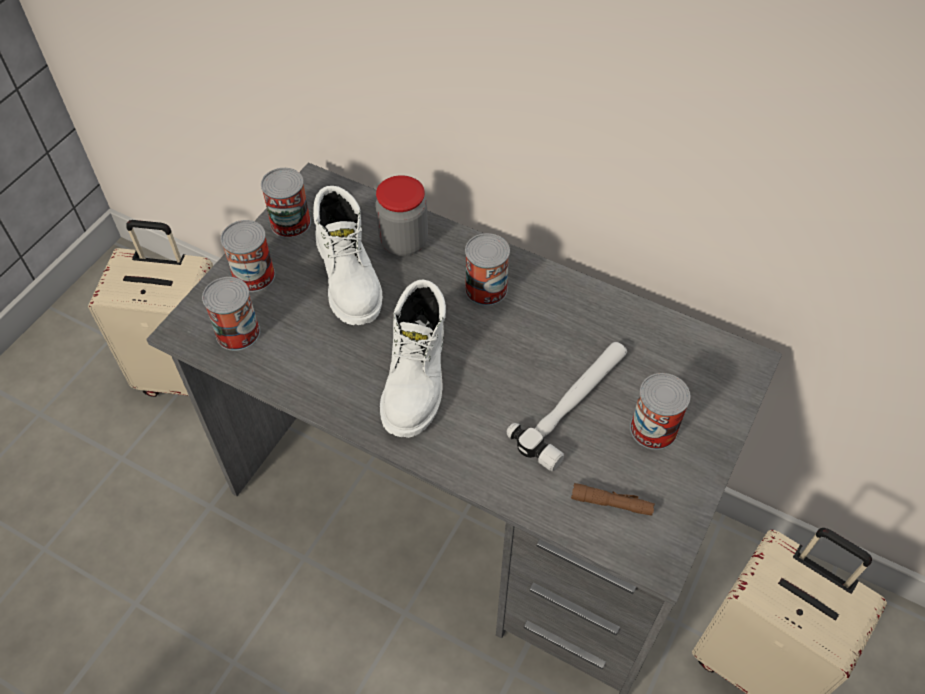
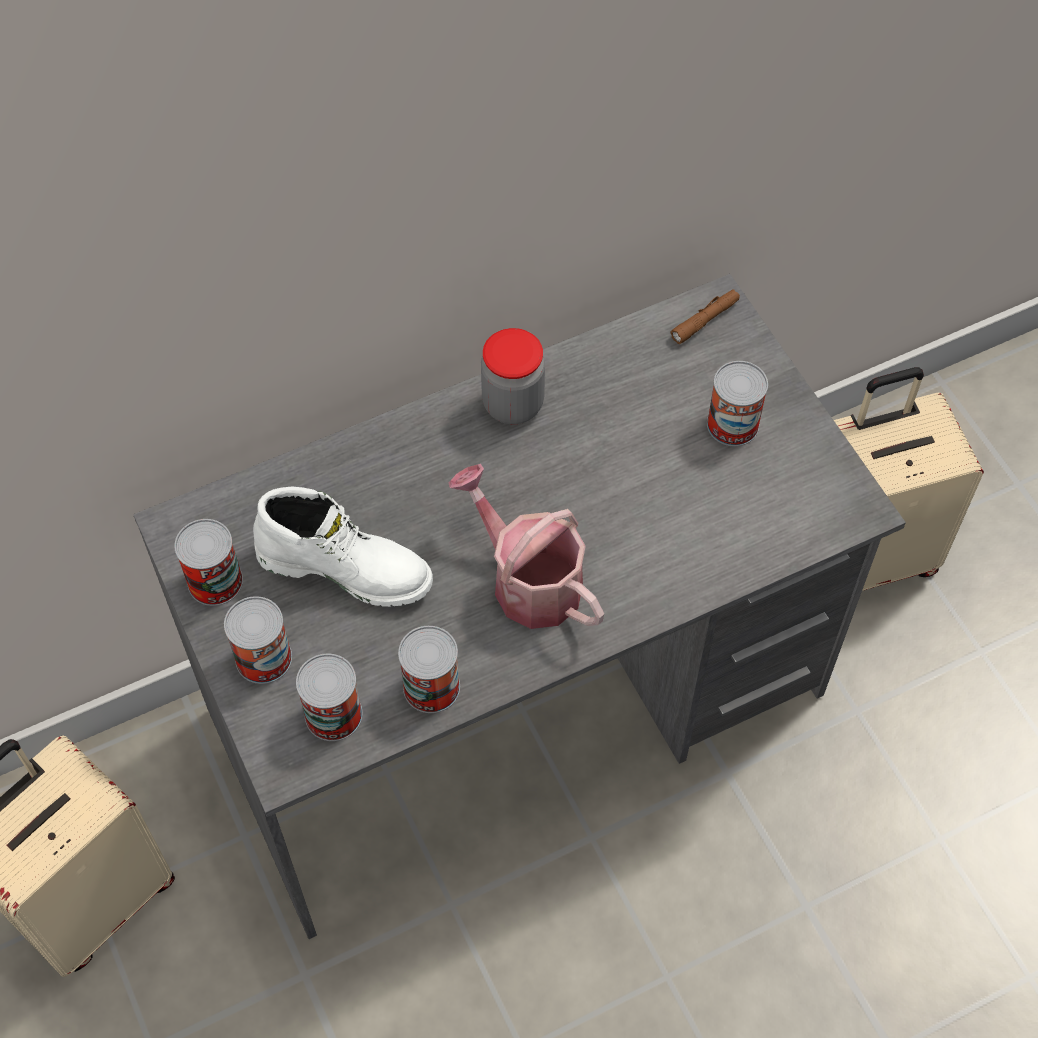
camera: 55 degrees left, 5 degrees up
(404, 242) = (339, 489): jar -> jar (513, 404)
(417, 378) = (528, 580): white boot -> watering can
(486, 289) = (465, 454): can -> can (431, 687)
(575, 403) = (660, 466): hammer -> none
(611, 503) = (782, 507): brown flashlight -> brown flashlight (704, 320)

